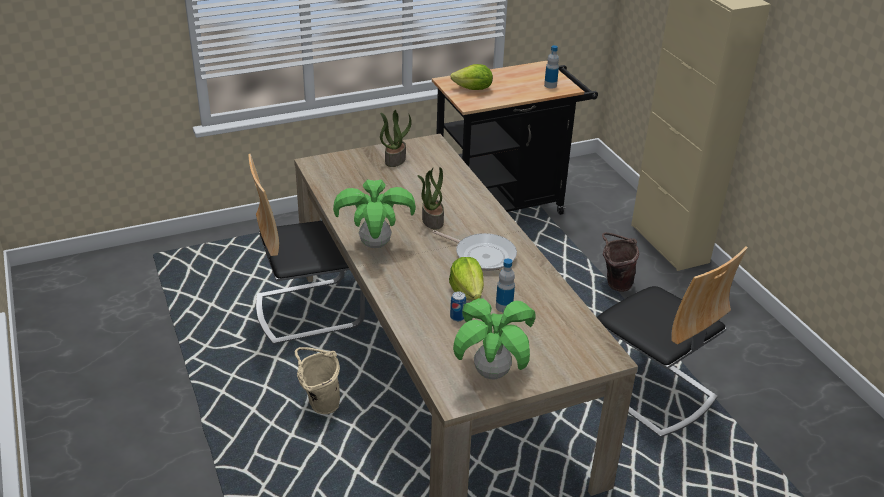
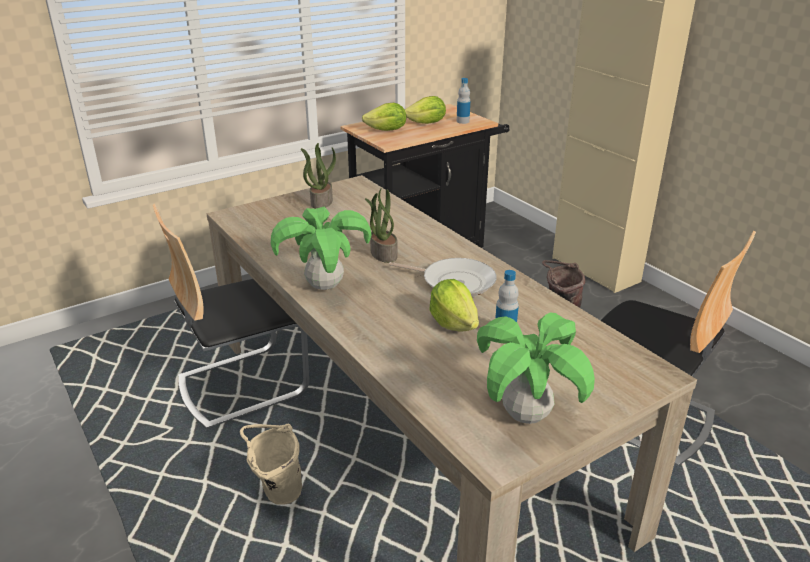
camera: 10 degrees left, 5 degrees down
(457, 317) = (454, 353): can -> none
(514, 84) = (427, 123): none -> lettuce

